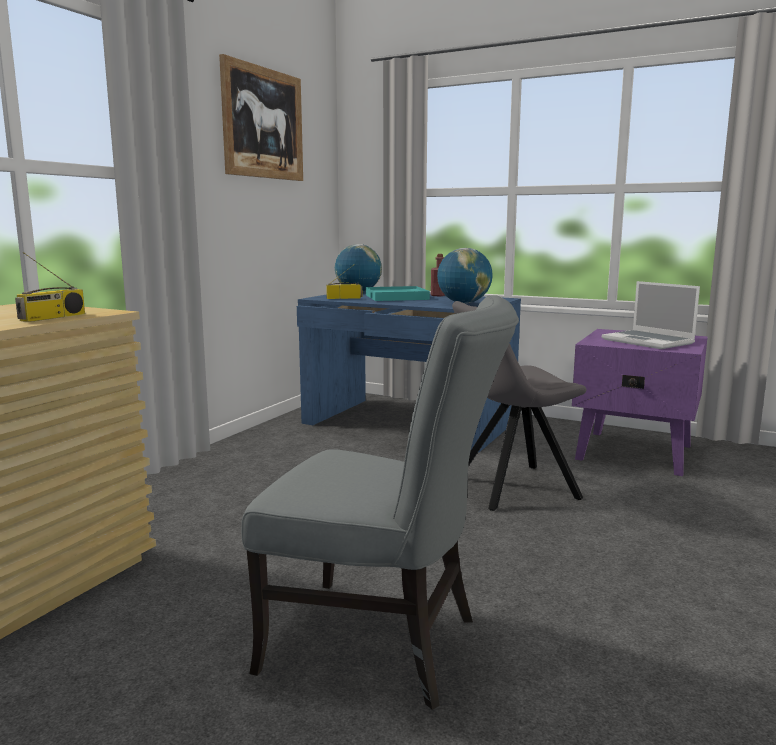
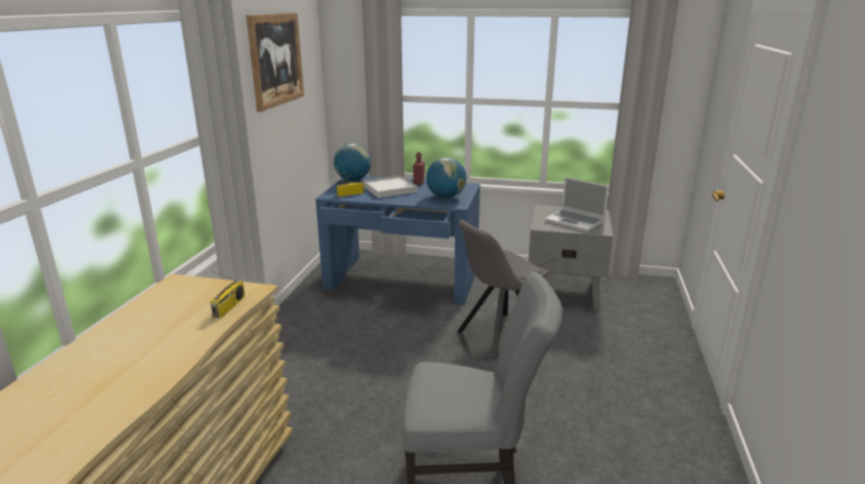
camera: 15 degrees left, 10 degrees up
(396, 297) = (389, 189): turquoise tray -> white tray
(636, 452) = (565, 291): purple nightstand -> grey nightstand

